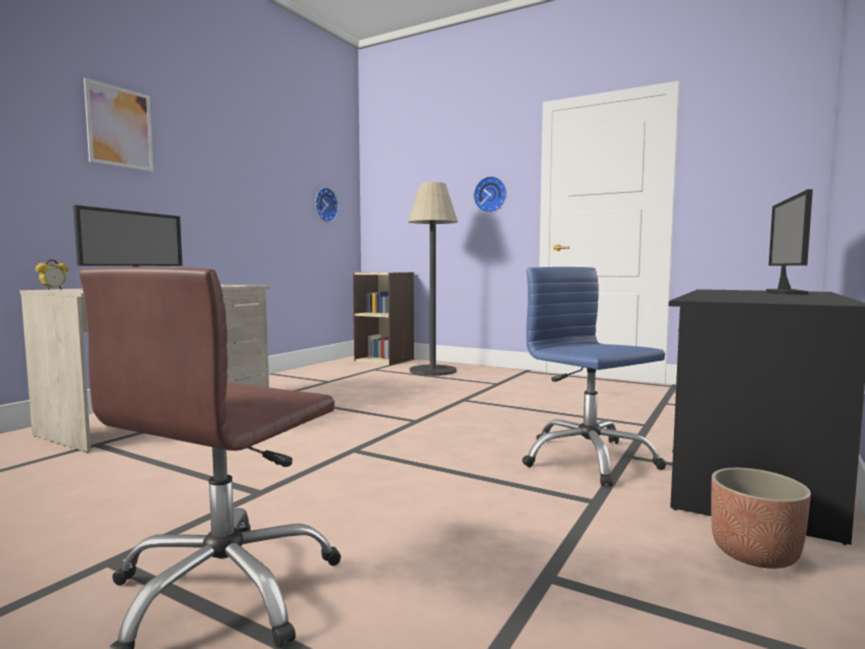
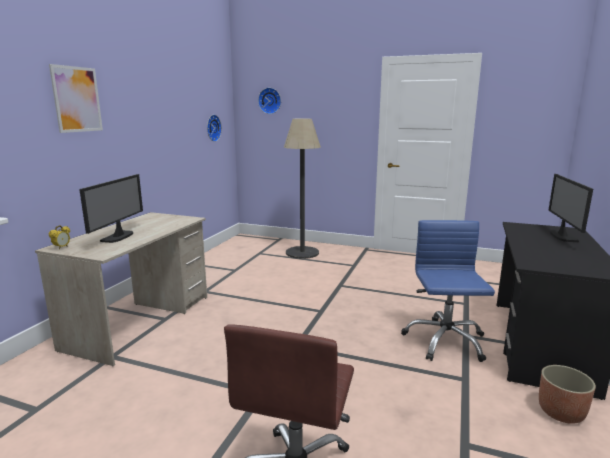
camera: 10 degrees left, 10 degrees up
(385, 360) = (260, 241): beige bookcase -> none
(491, 195) = (341, 123): wall clock -> wall clock (270, 100)
(587, 459) = (444, 341): blue office chair -> blue office chair turned 45 degrees clockwise

